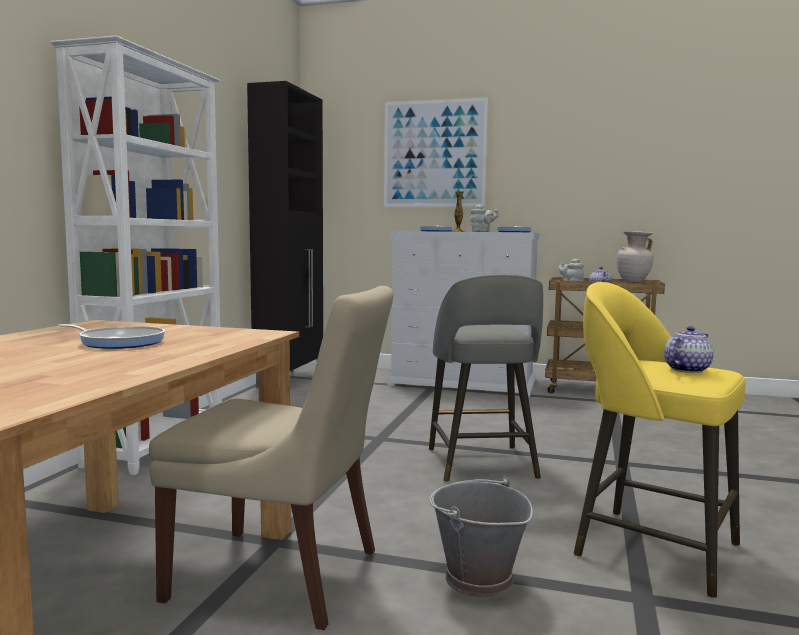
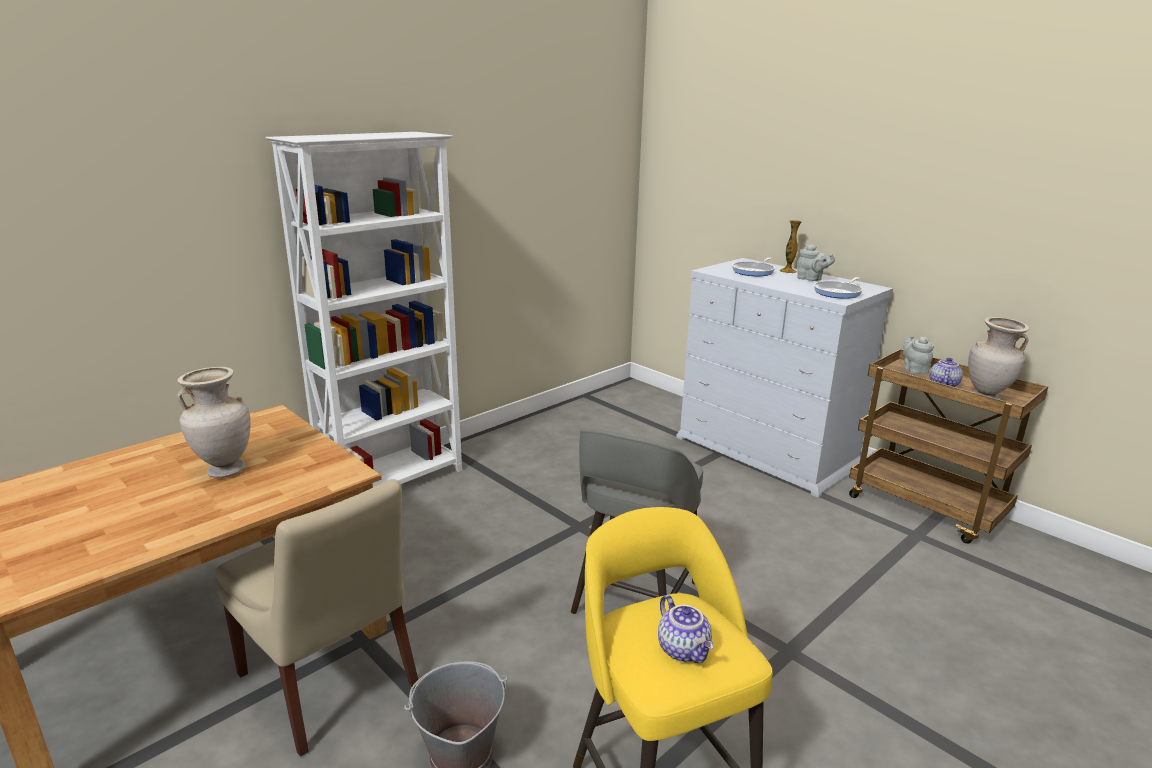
camera: 30 degrees right, 15 degrees up
(119, 342) = (225, 470): frying pan -> beige vase
(290, 380) = (589, 406): black cabinet -> none
(434, 154) = (780, 164): picture -> none
(686, 370) = (684, 650): teapot -> teapot turned 75 degrees clockwise

